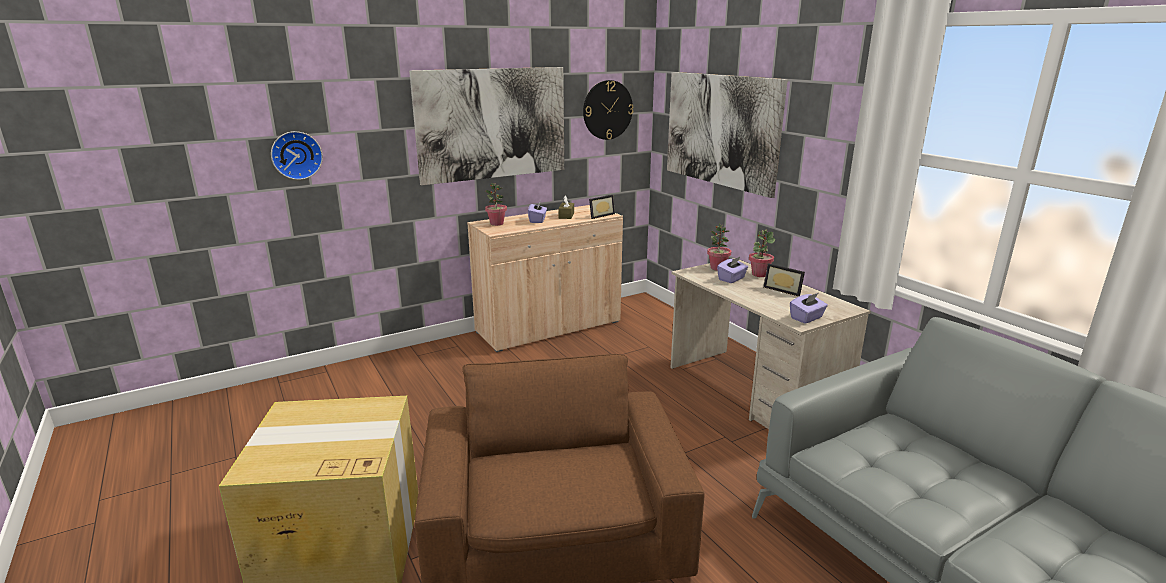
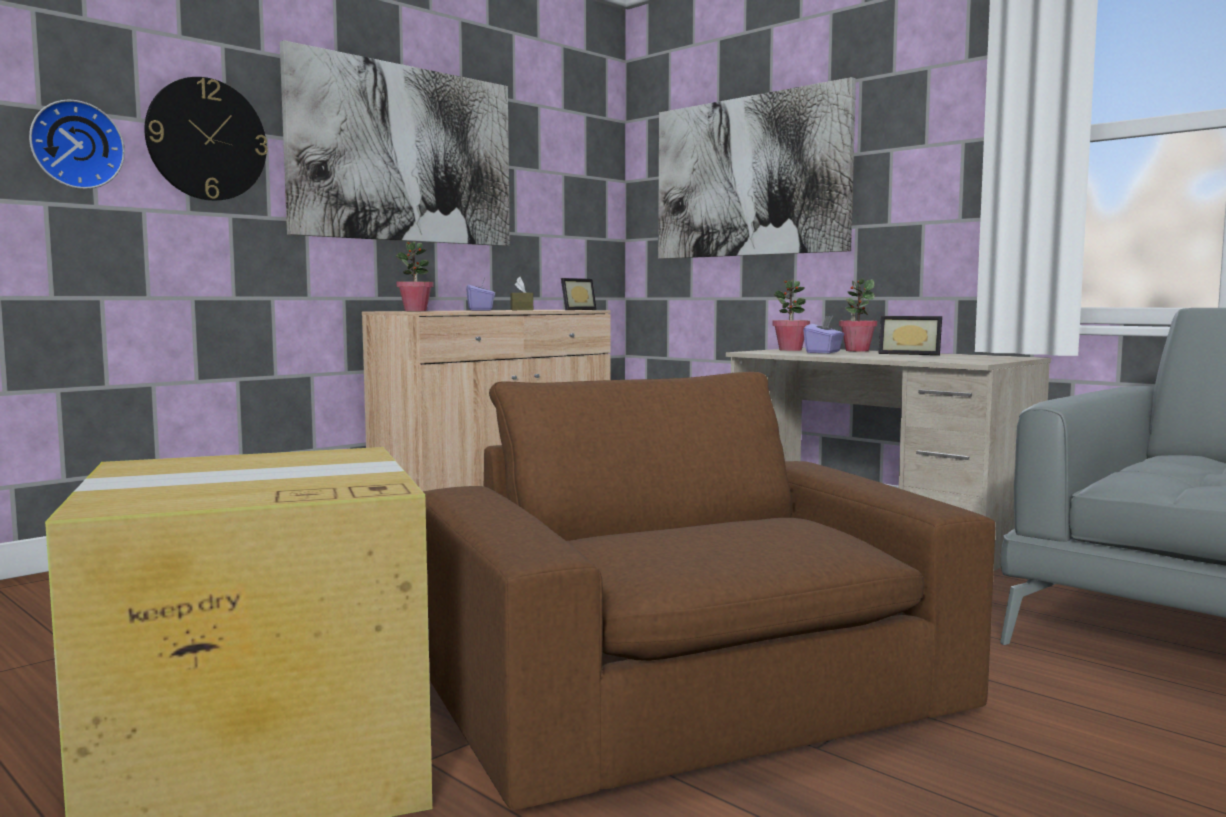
camera: 15 degrees left, 15 degrees down
(607, 110) = (567, 165): wall clock -> wall clock (207, 139)
(807, 318) = (978, 360): purple tissue box -> none

